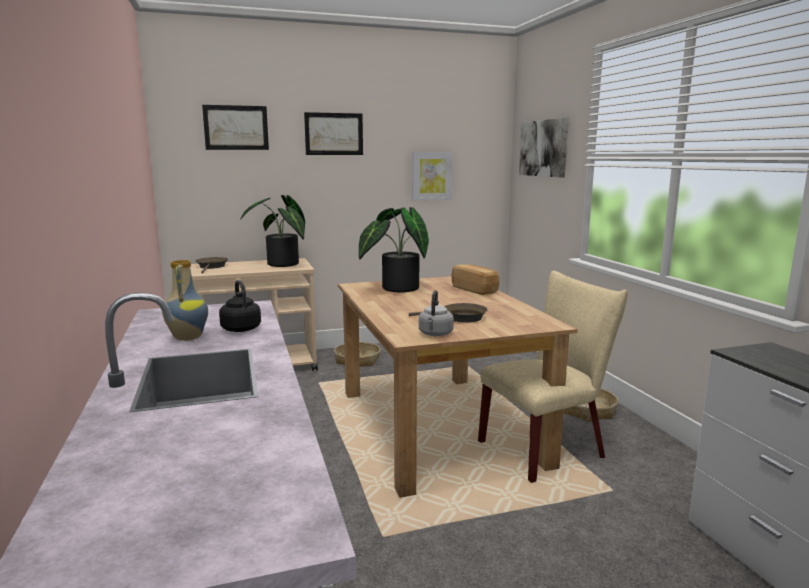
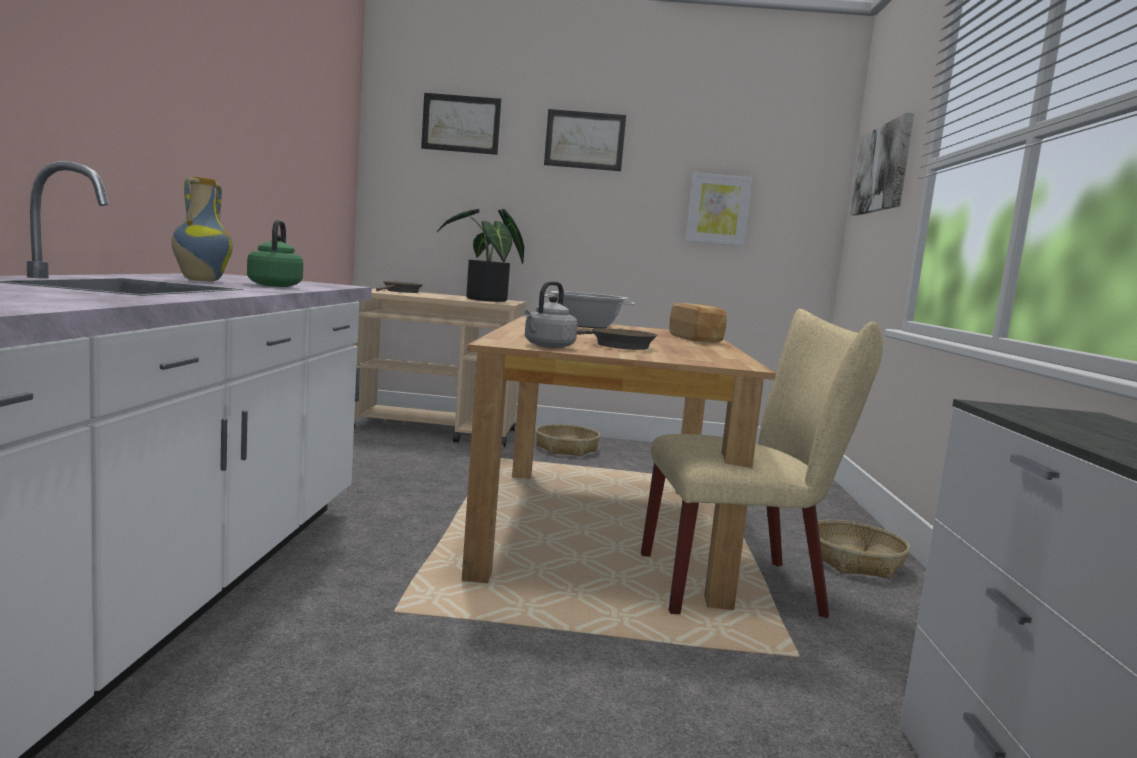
camera: 20 degrees right, 5 degrees down
(240, 328) = (276, 285): black kettle -> green kettle
(395, 288) = (586, 326): potted plant -> cooking pot

